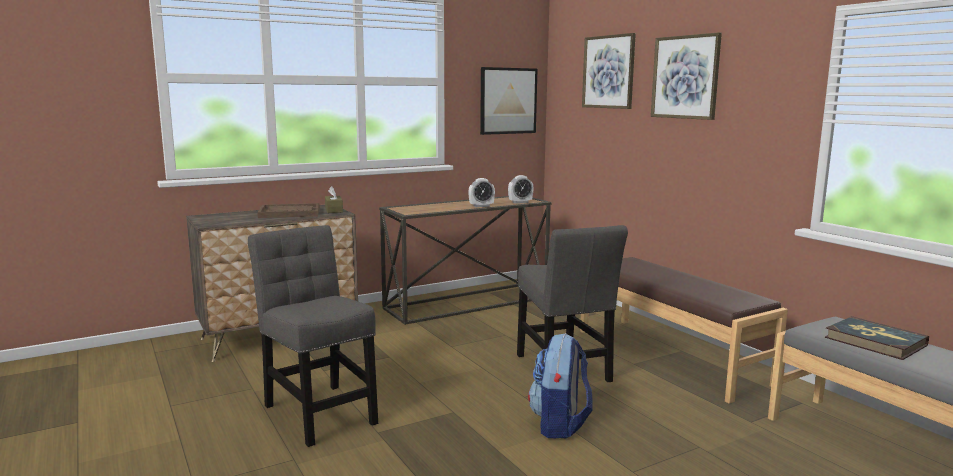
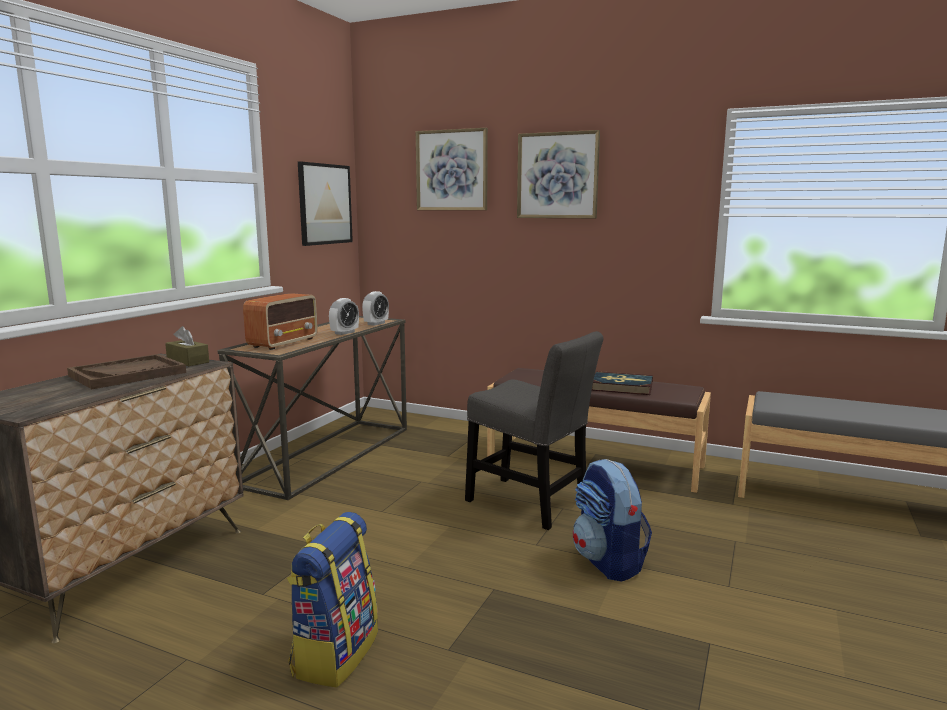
camera: 35 degrees left, 0 degrees up
(318, 411) = (334, 653): grey chair -> backpack
(427, 208) = (284, 343): none -> radio
(875, 341) = (822, 406): book -> book (621, 386)

